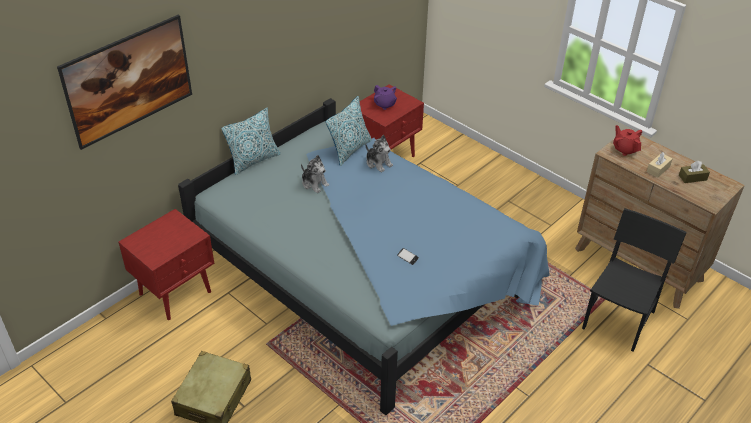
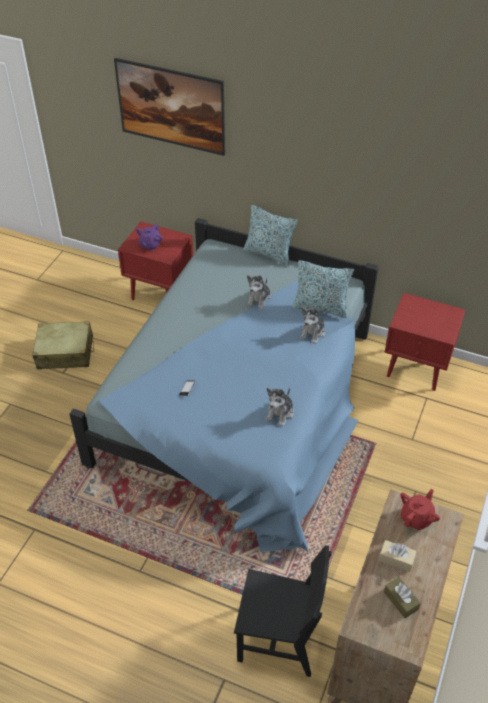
camera: 70 degrees right, 5 degrees up
(384, 104) = (426, 316): purple teapot -> purple teapot (150, 245)
(463, 208) = (280, 413): none -> plush toy

